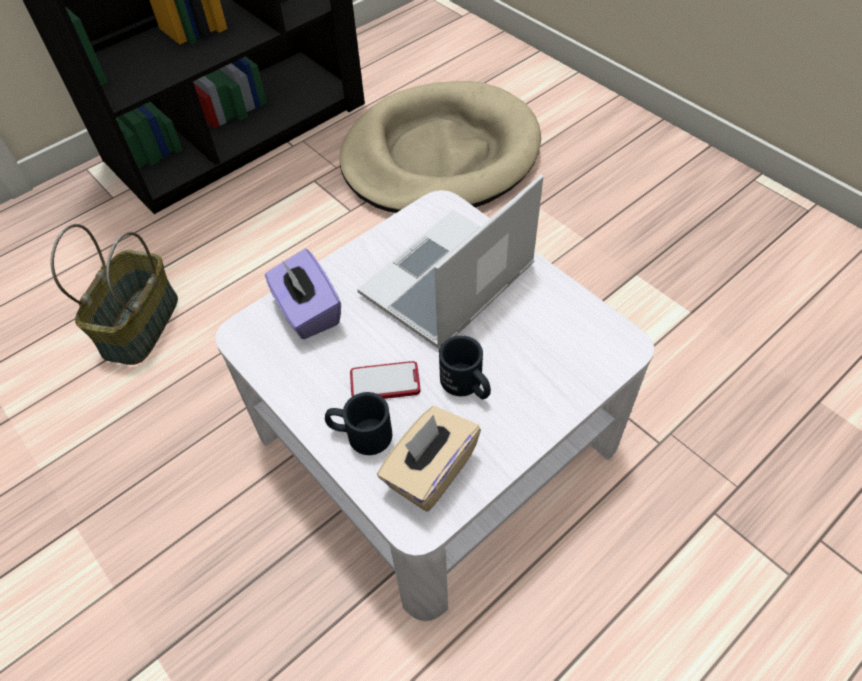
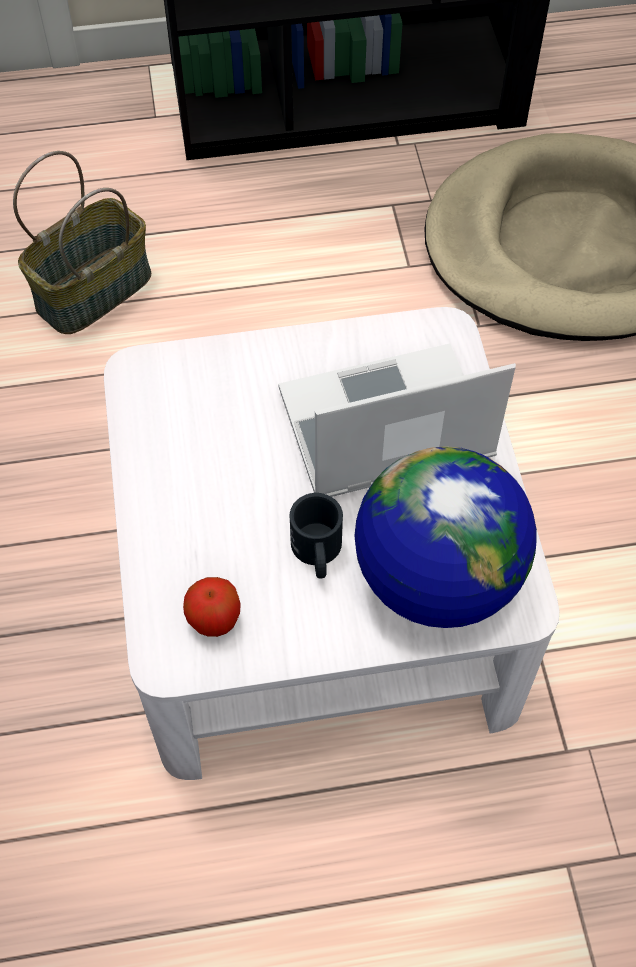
camera: 30 degrees right, 5 degrees up
(307, 311) = (215, 381): purple tissue box -> none
(360, 434) = (175, 542): black mug -> none
(385, 383) = (237, 503): phone -> none
(430, 471) = (214, 619): beige tissue box -> apple
(557, 357) = (436, 578): none -> globe

